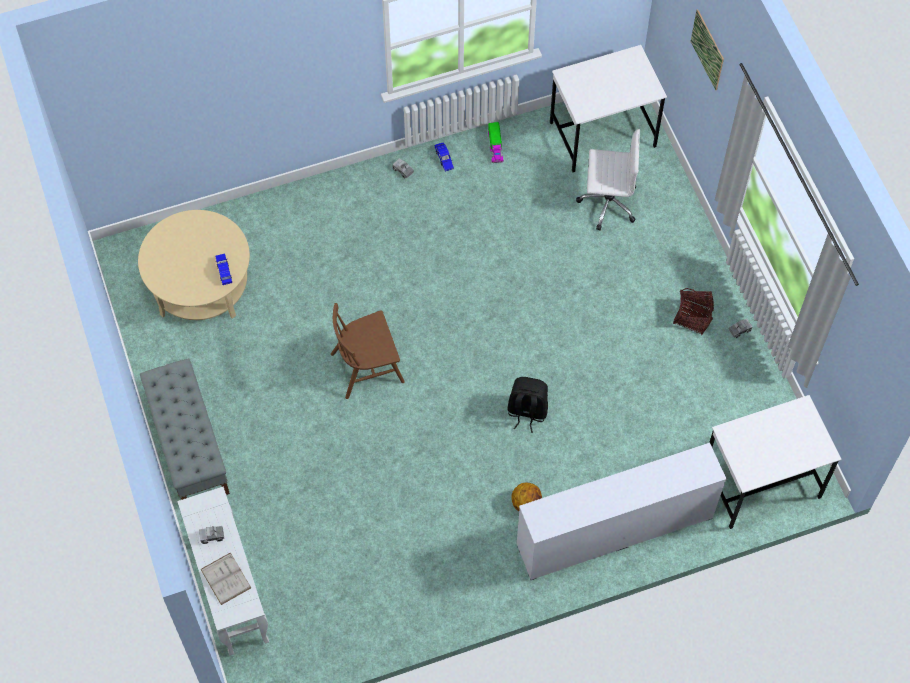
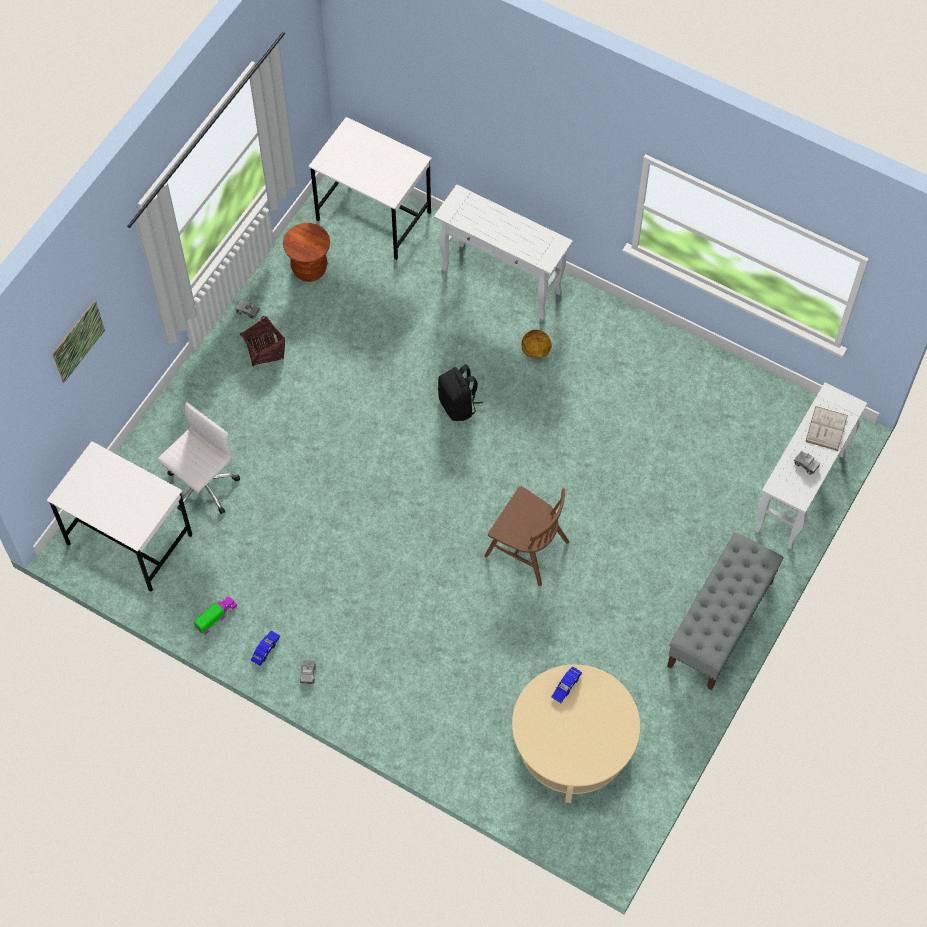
camera: 130 degrees left, 0 degrees up
(607, 202) = (202, 486): white office chair -> white office chair turned 75 degrees clockwise
(614, 531) = (502, 281): white dresser -> white console table
(745, 399) = (309, 269): none -> brown stool

